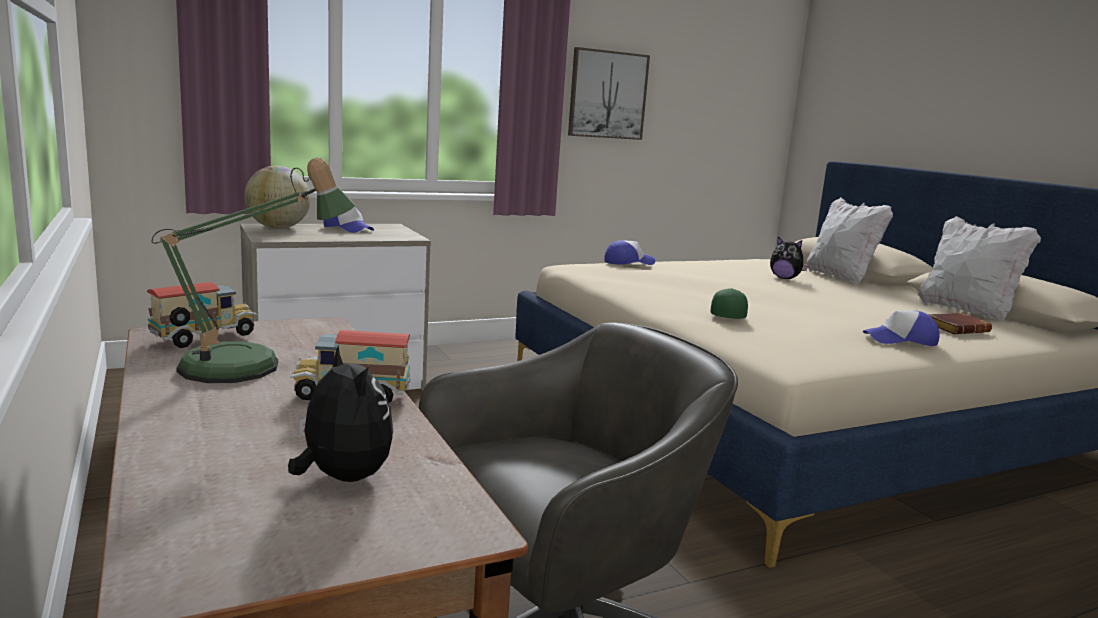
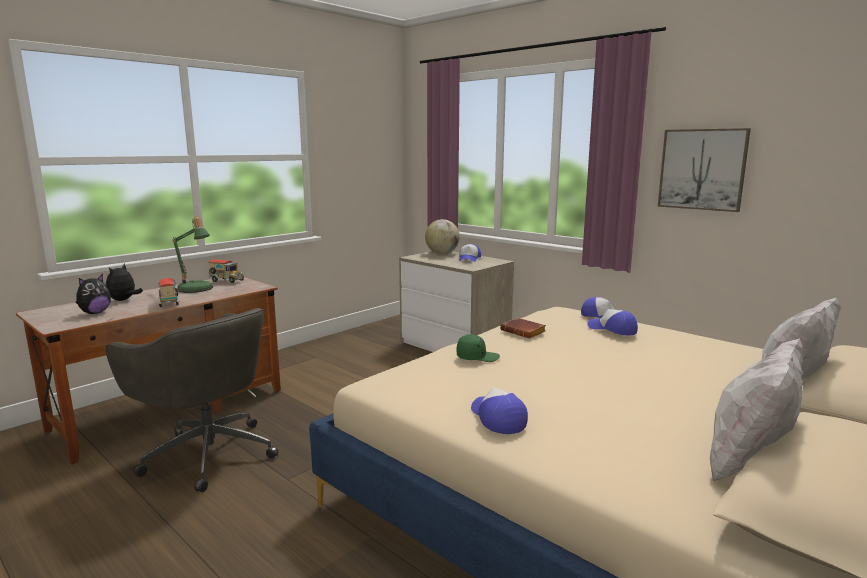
camera: 70 degrees right, 0 degrees up
(675, 268) = (612, 329): none -> cap
(785, 278) = (695, 369): plush toy -> plush toy (124, 300)
(956, 329) = (612, 451): brown book -> brown book (524, 332)

